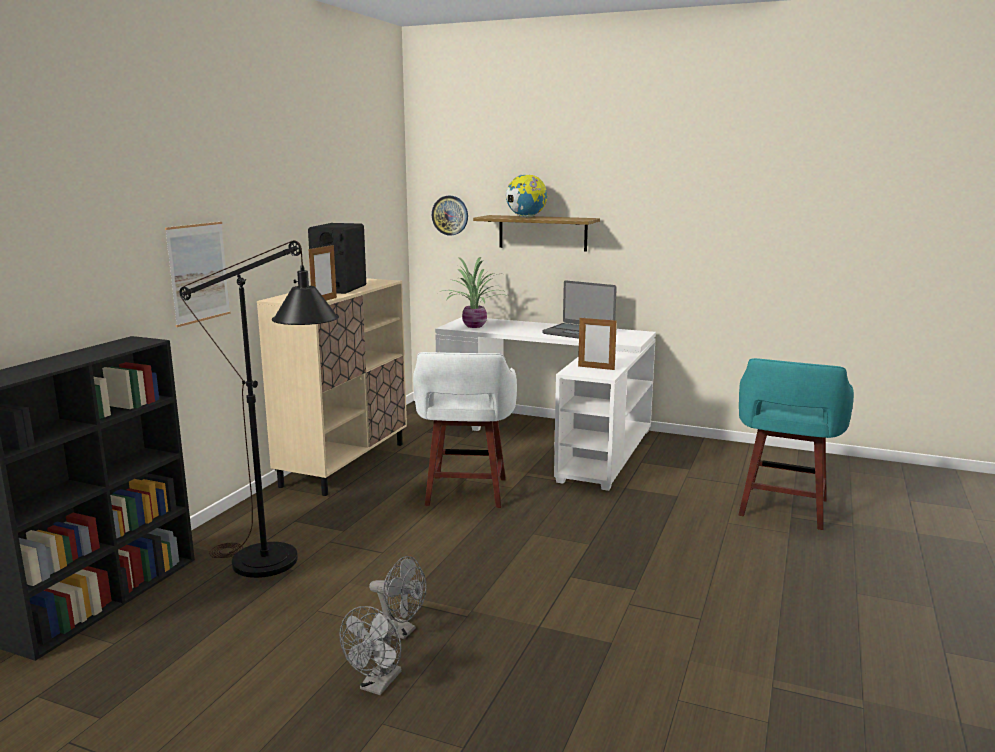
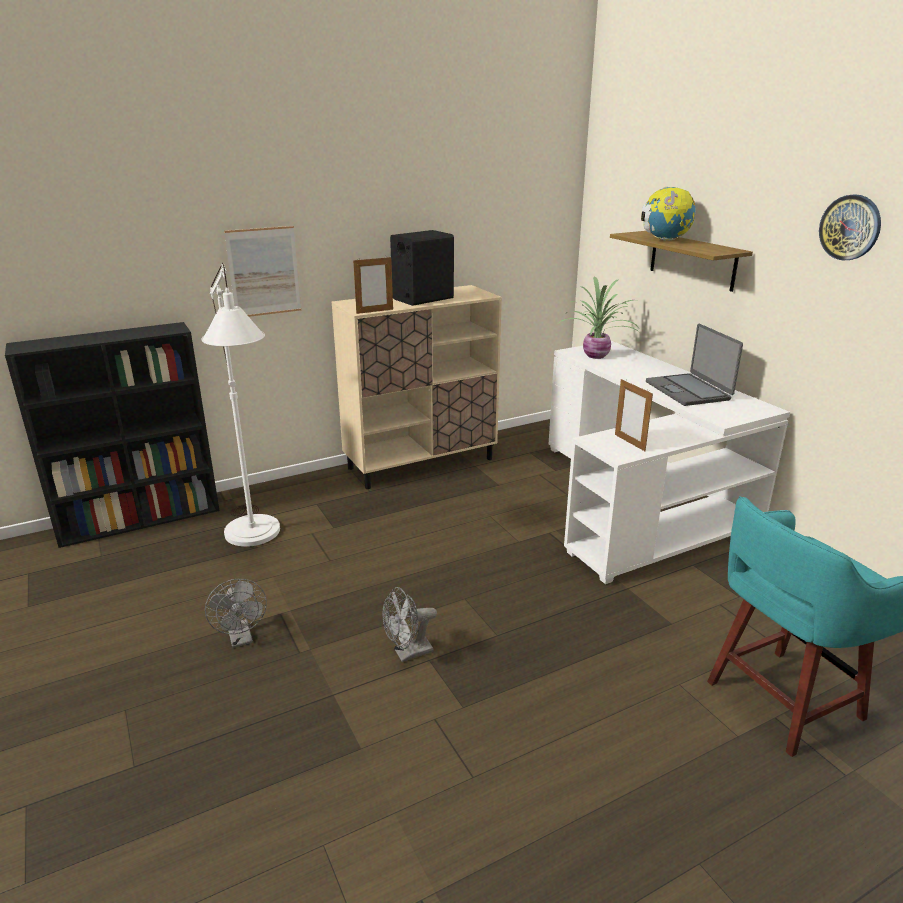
camera: 40 degrees right, 10 degrees up
(279, 565) = (255, 539): black floor lamp -> white floor lamp
(377, 685) = (165, 676): grey fan -> grey fan (408, 653)
(450, 215) = (613, 226): wall clock -> wall clock (850, 227)
(466, 493) = (471, 530): white stool -> none

